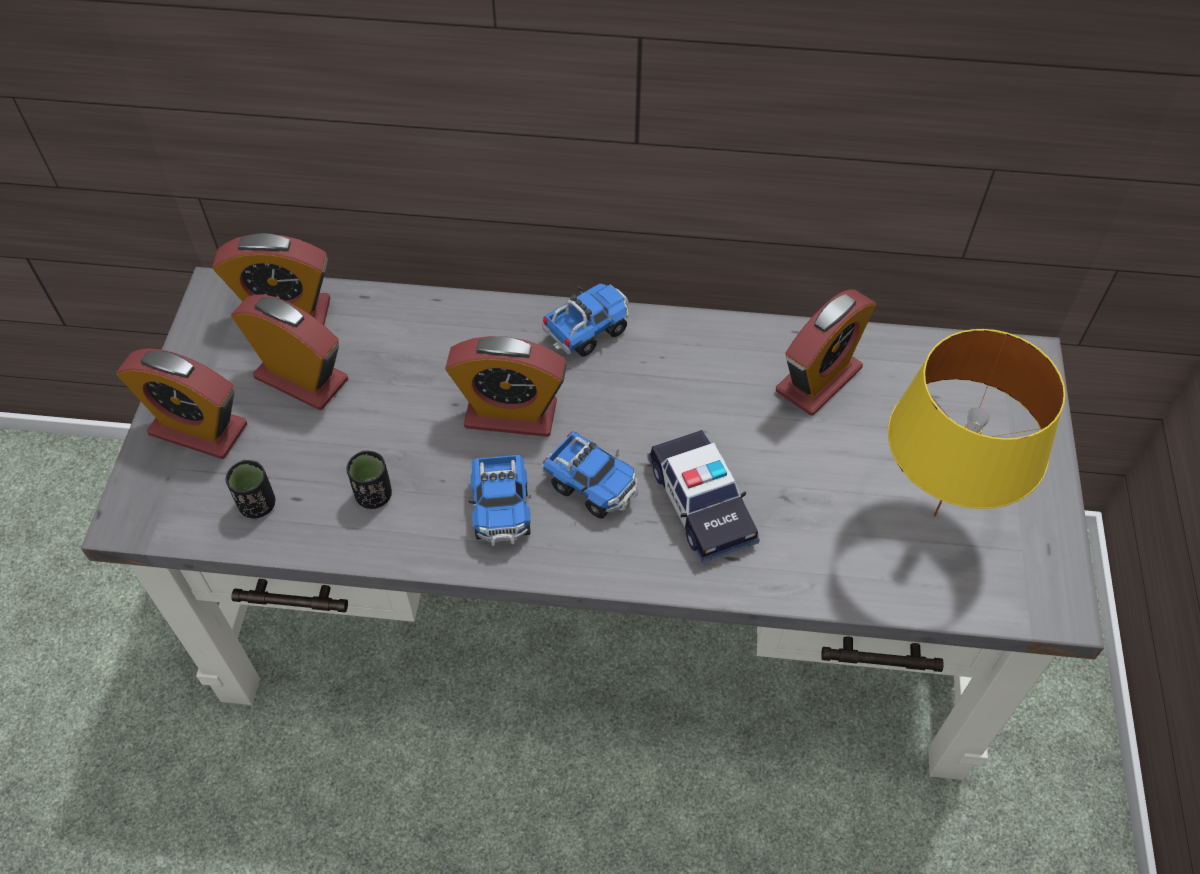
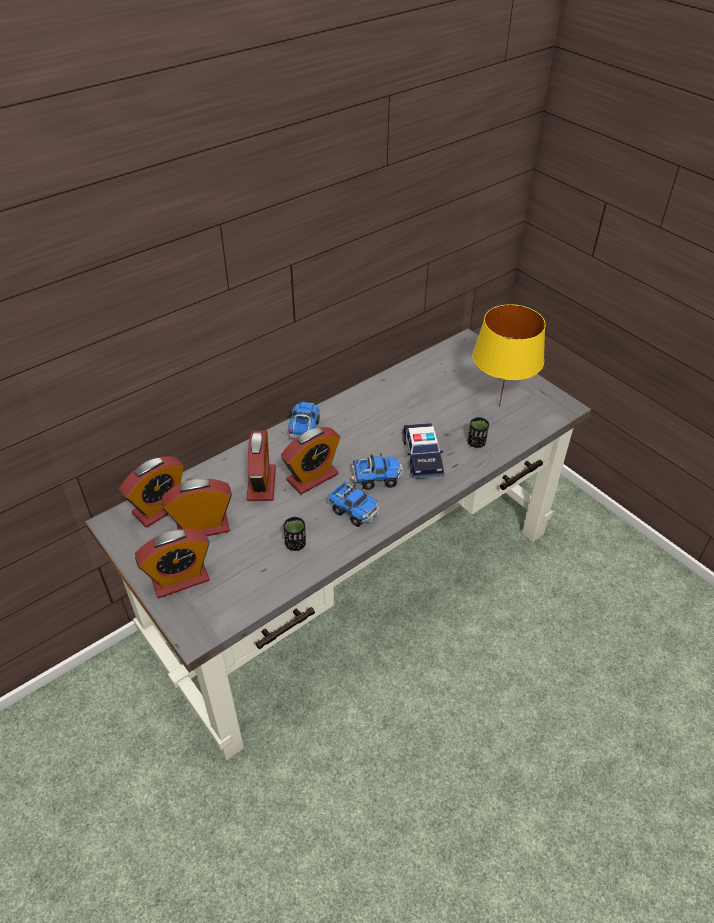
camera: 45 degrees left, 10 degrees down
(258, 505) = (249, 585): black cup -> black cup (476, 443)
(701, 503) = (422, 456): toy car -> toy car turned 60 degrees clockwise
(818, 379) = (409, 390): alarm clock -> alarm clock (261, 484)

